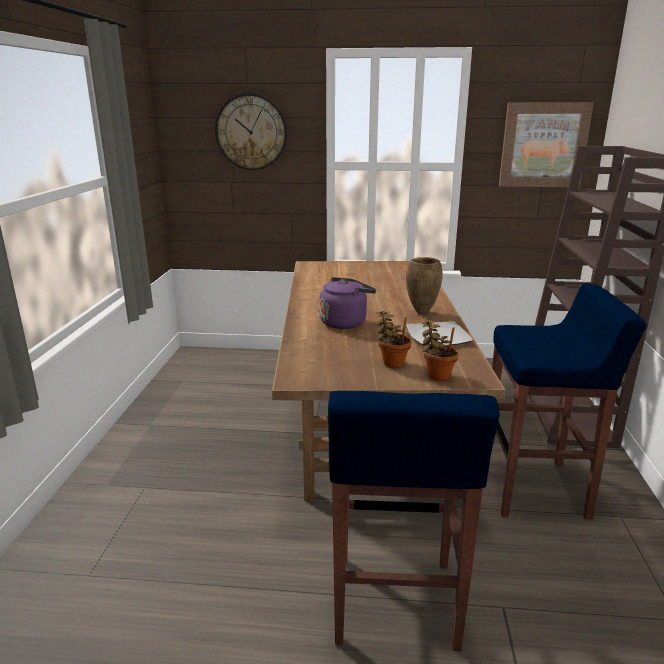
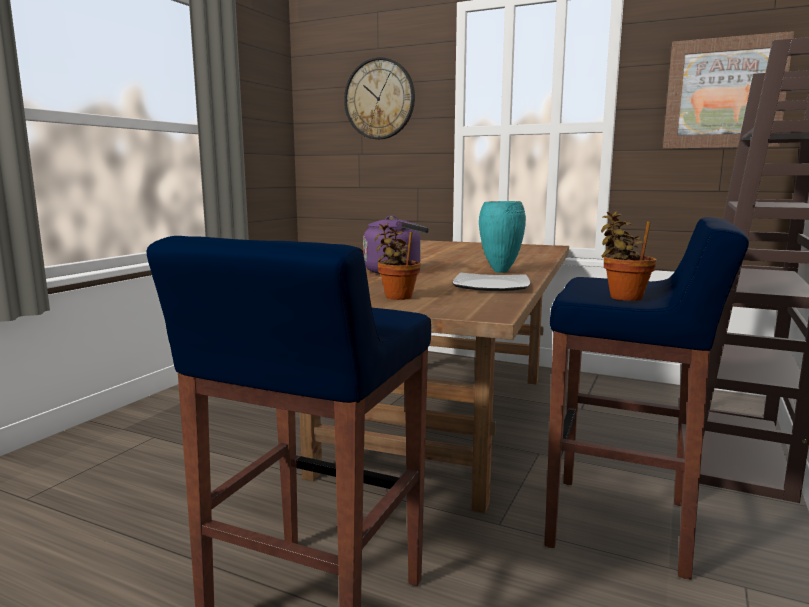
camera: 20 degrees right, 10 degrees down
(421, 313) = (499, 272): brown vase -> turquoise vase
(436, 375) = (437, 307): potted plant -> potted plant (623, 297)

